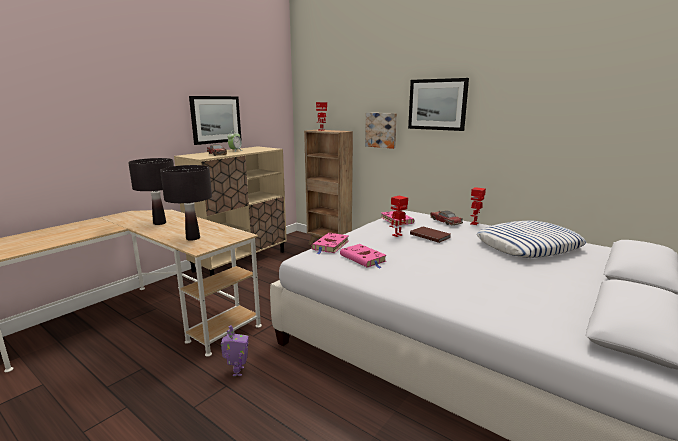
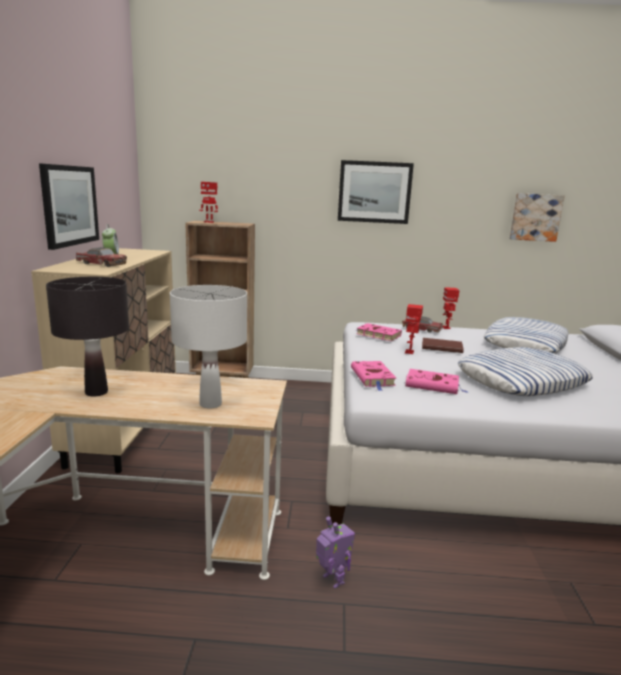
camera: 35 degrees left, 0 degrees up
(193, 238) = (210, 404): black table lamp -> white table lamp
(381, 130) = (297, 222): picture -> picture (535, 217)
(449, 270) = (522, 380): none -> pillow

